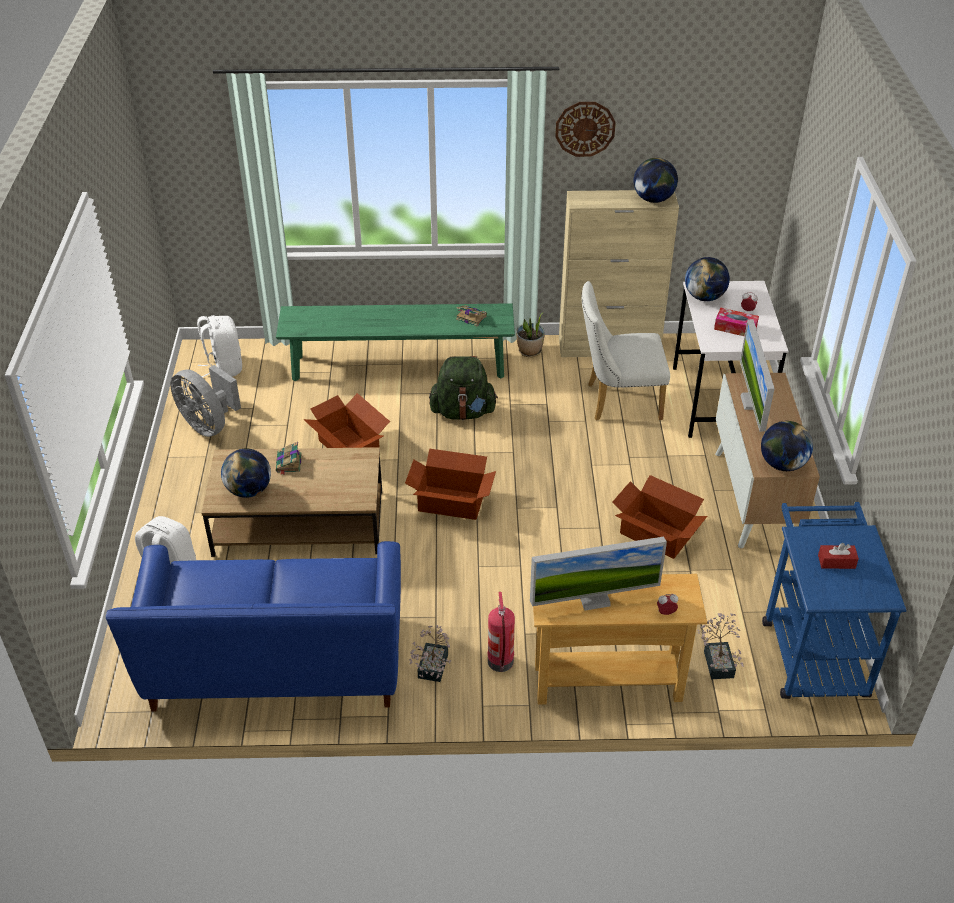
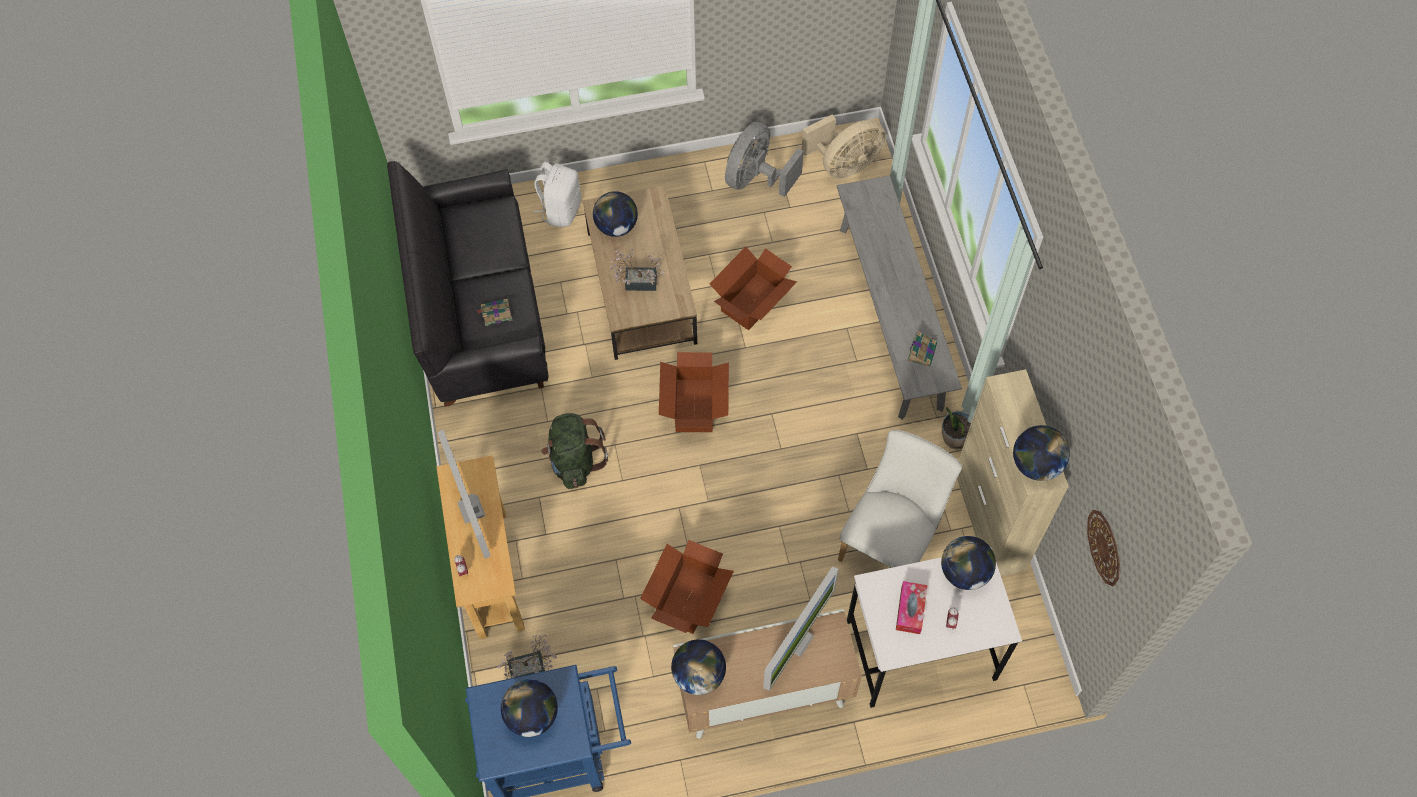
camera: 80 degrees right, 20 degrees up
(224, 367) = (844, 165): white backpack -> beige fan
(276, 662) = (480, 313): blue sofa -> black sofa
(289, 463) = (658, 247): book -> book (495, 313)
(398, 366) = (890, 316): green bench -> grey bench
(431, 670) = (487, 429): potted plant -> potted plant (636, 281)
(463, 412) = (832, 391): green backpack -> green backpack (575, 461)
(501, 662) = (503, 483): fire extinguisher -> none
(585, 128) = (1054, 344): wall clock -> wall clock (1104, 547)
(617, 401) = (891, 540): white chair -> white chair turned 45 degrees clockwise
(752, 402) = (797, 641): monitor -> monitor turned 135 degrees clockwise
(836, 562) = (532, 715): red tissue box -> globe

